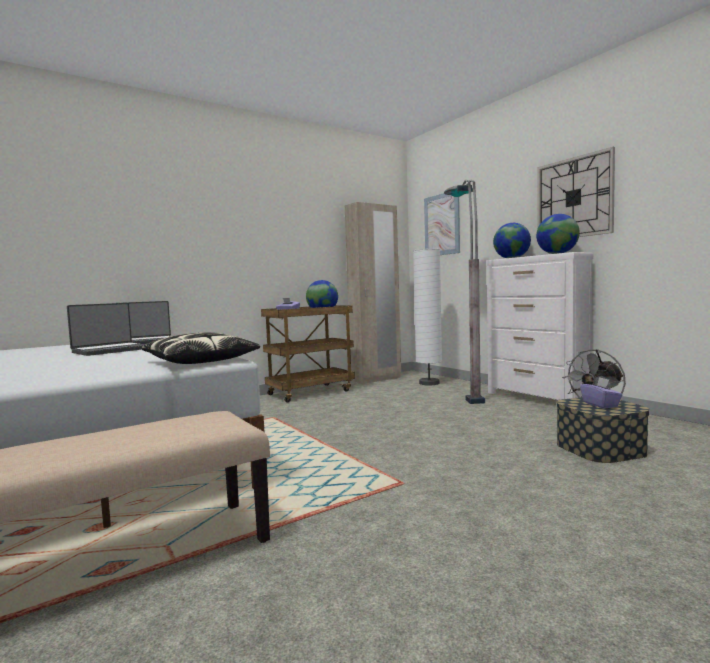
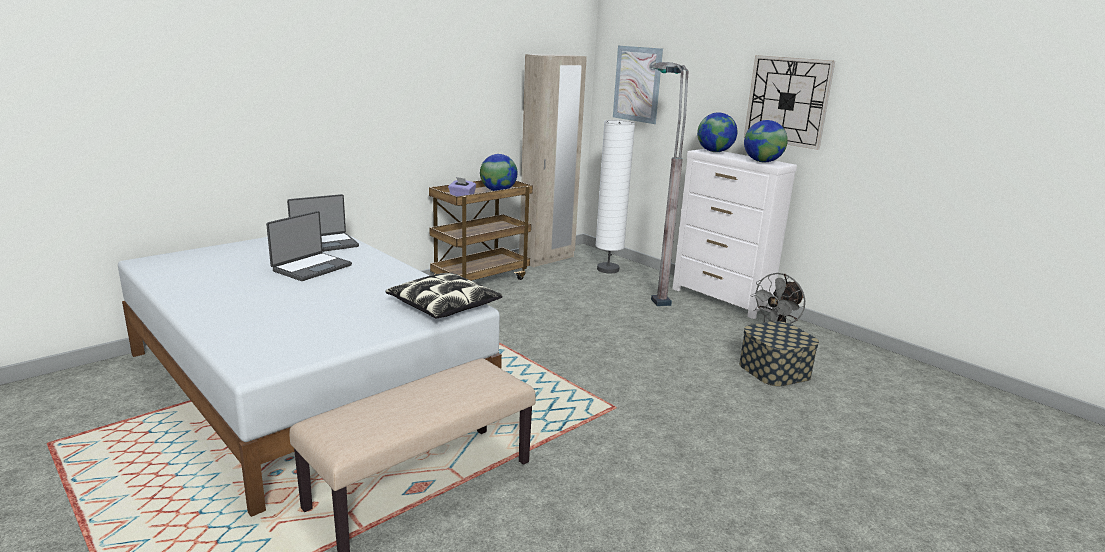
camera: 10 degrees left, 15 degrees up
(600, 404) = (780, 334): purple tissue box -> none

